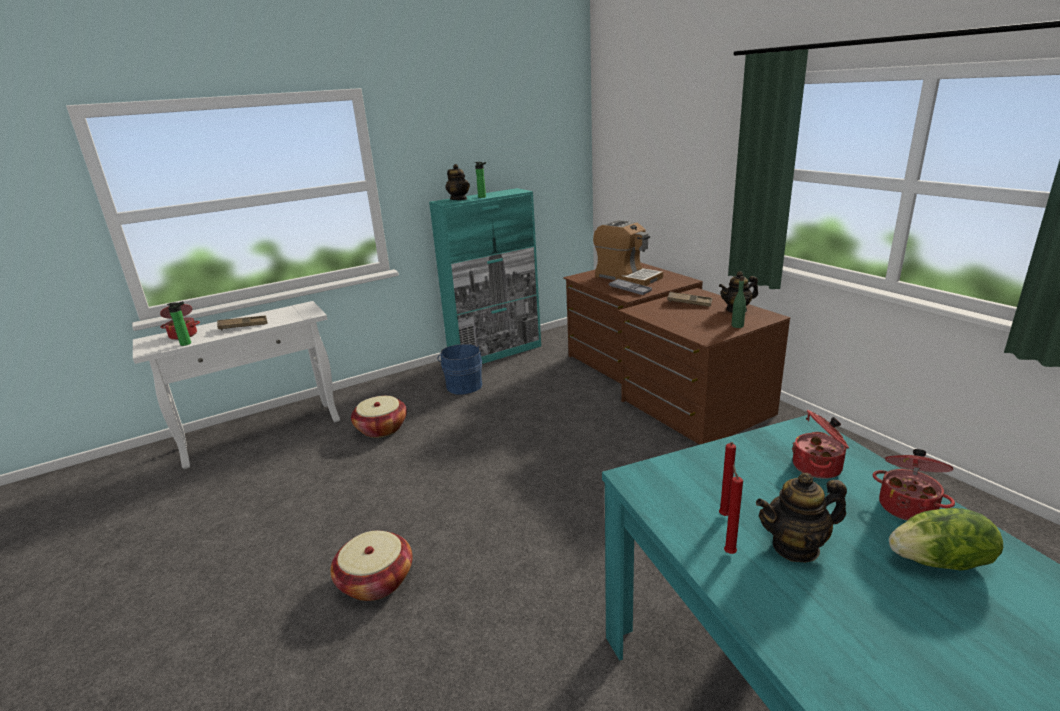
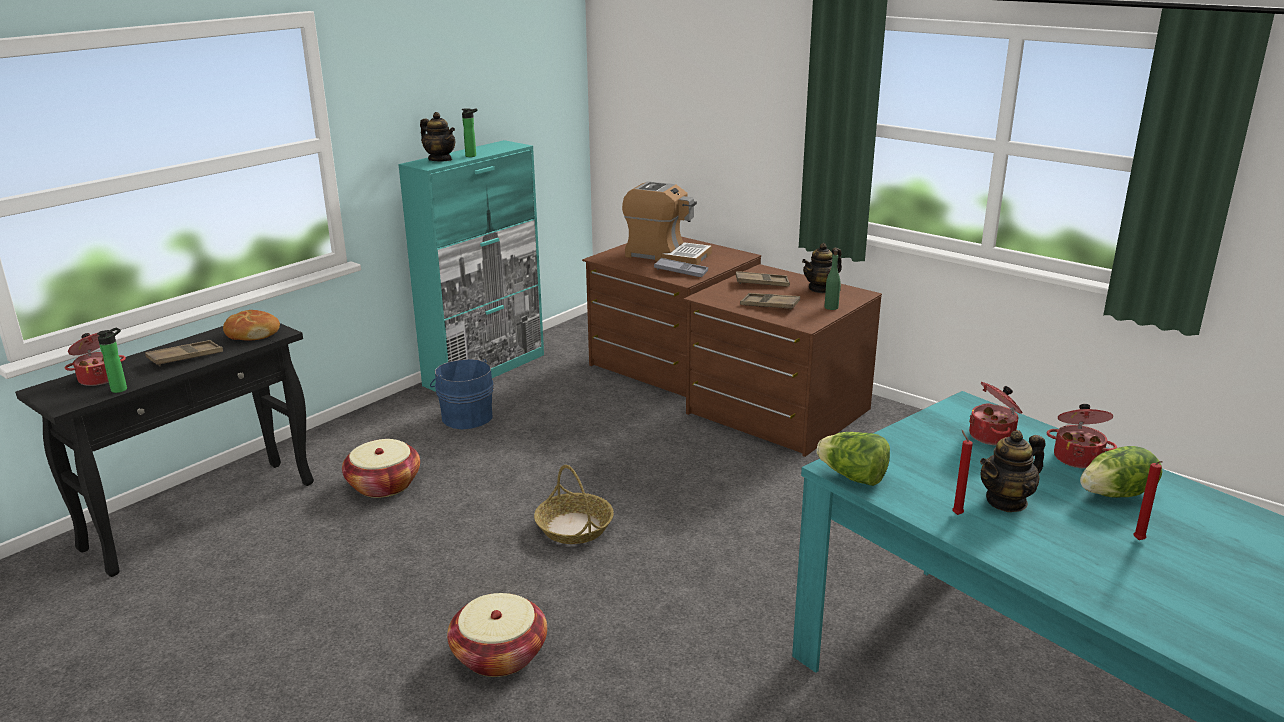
camera: 20 degrees left, 0 degrees up
(263, 433) = (203, 514): white console table -> black console table
(296, 313) = (252, 334): none -> bread
(490, 482) = (574, 527): none -> basket
(644, 491) = (853, 477): none -> lettuce
(685, 320) = (769, 305): none -> brown tray
(724, 517) = (936, 488): red candle -> red candle (1139, 541)

